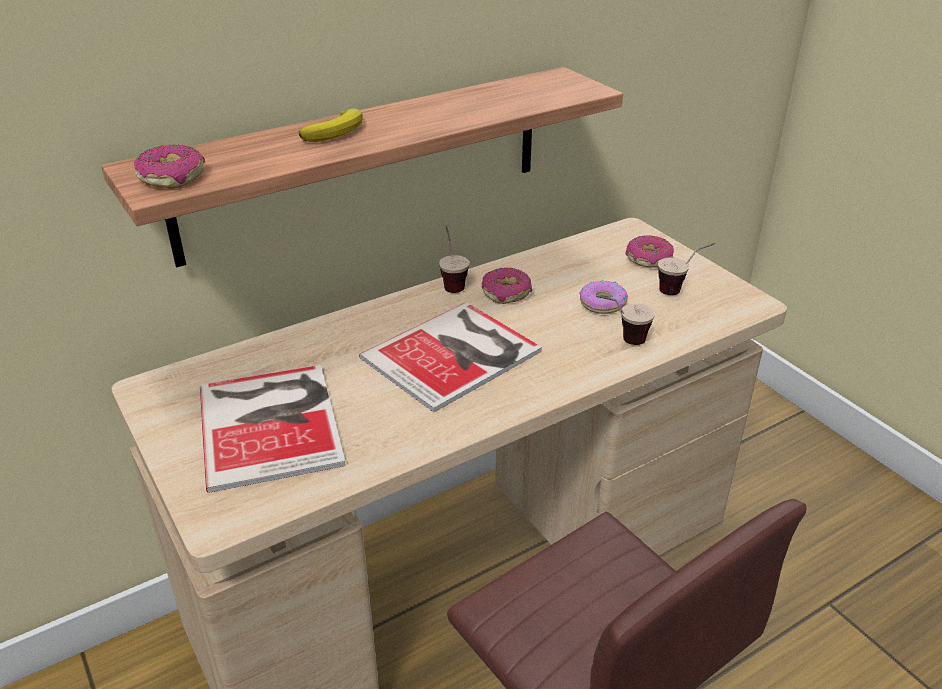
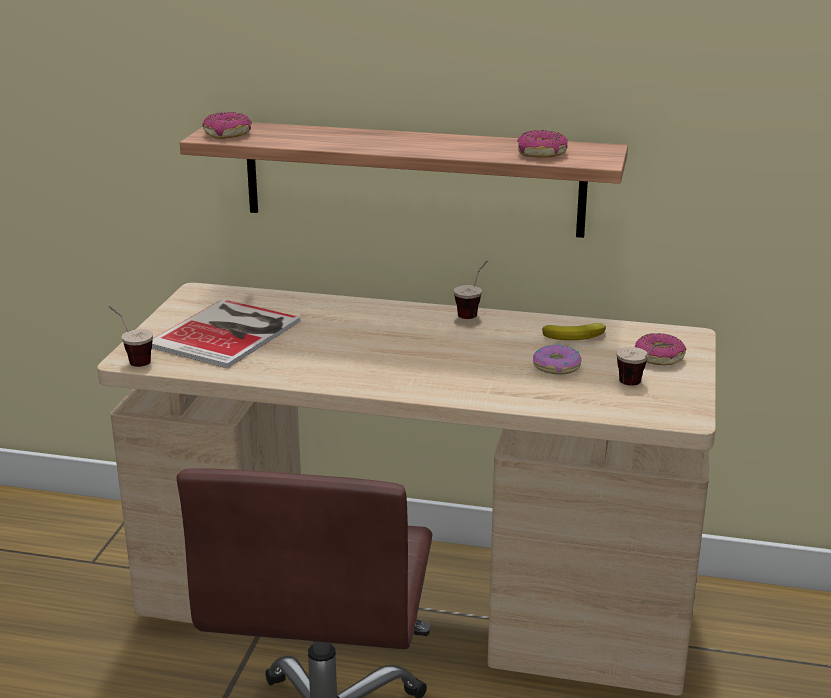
camera: 45 degrees right, 10 degrees down
(336, 131) = (365, 137): banana -> banana (576, 336)
(456, 354) = (393, 349): book -> none
(506, 293) = (498, 332): donut -> donut (542, 153)
(621, 340) = (522, 390): cup -> cup (132, 359)

